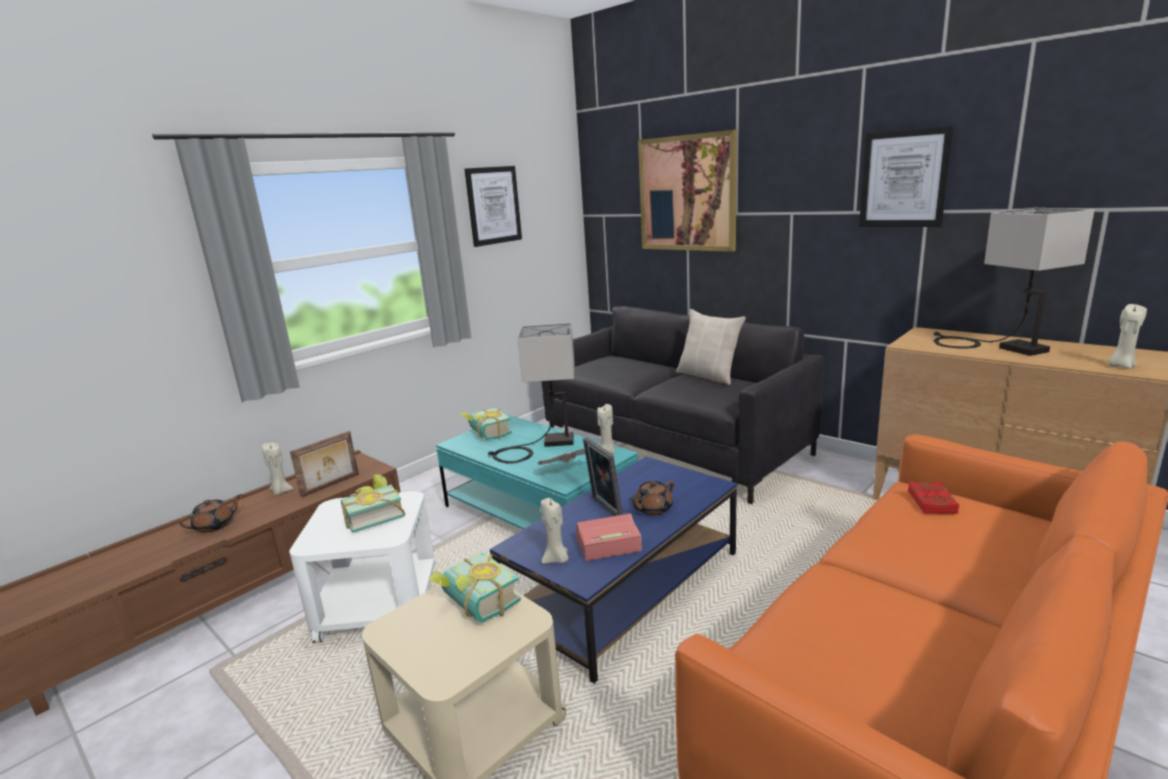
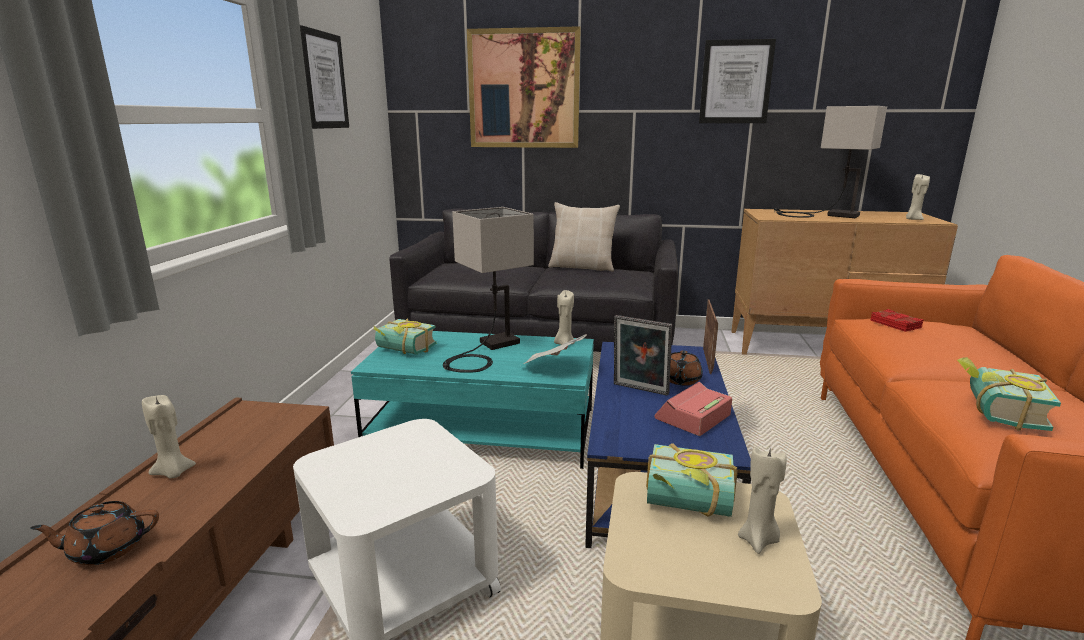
camera: 35 degrees left, 0 degrees up
(215, 525) = (106, 549): brown teapot -> brown teapot turned 120 degrees counterclockwise
(331, 485) = (255, 446): picture frame -> picture frame (708, 360)
(373, 517) = (404, 459): book -> book (995, 412)
(556, 559) = (670, 443): beige candle -> beige candle (758, 540)

